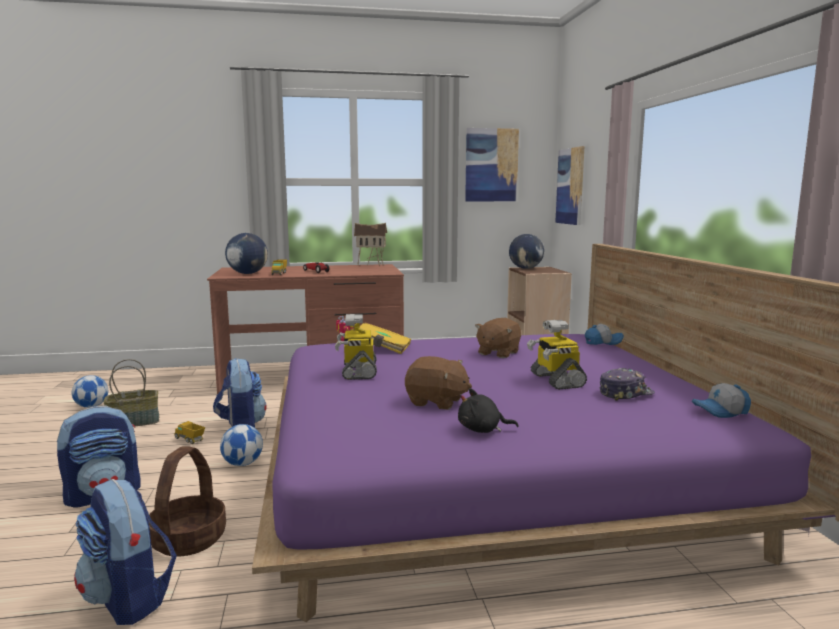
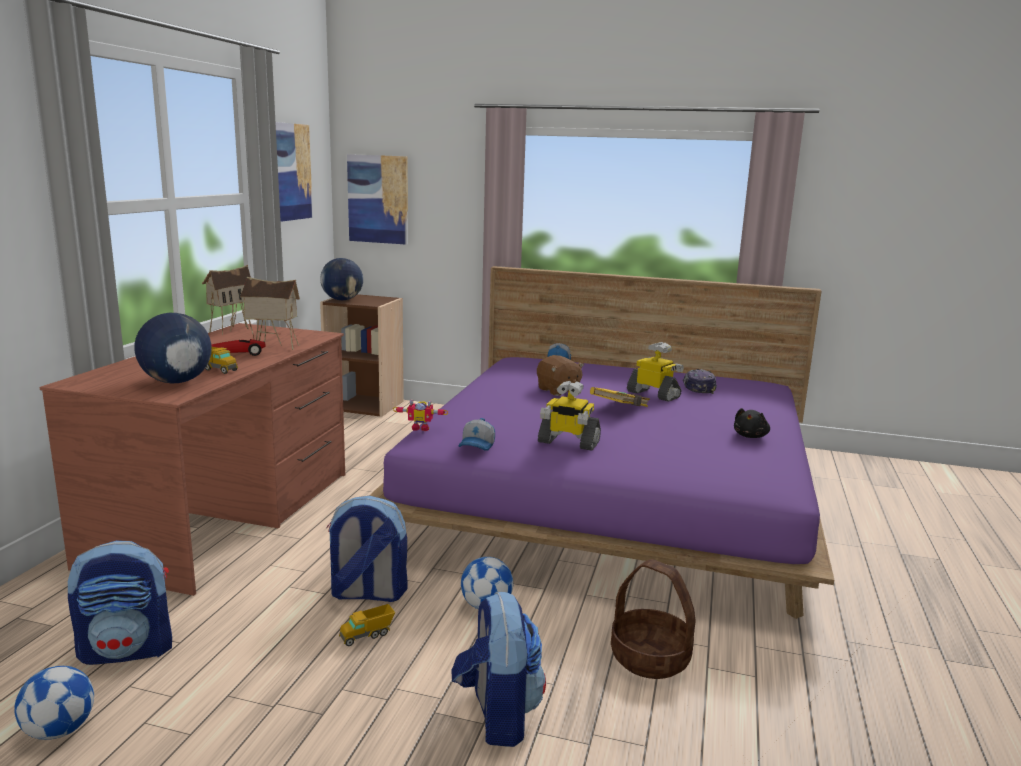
camera: 65 degrees left, 5 degrees up
(129, 599) = (748, 699): backpack -> backpack (128, 650)
(134, 422) = (225, 681): basket -> none
(342, 272) = (273, 347): none -> toy house
(382, 349) = (490, 420): yellow book -> yellow book (620, 409)
(436, 402) = (683, 435): brown plush toy -> none
(555, 380) = (654, 394): toy robot -> toy robot turned 150 degrees counterclockwise
(721, 412) = (744, 381): cap -> cap (478, 445)

